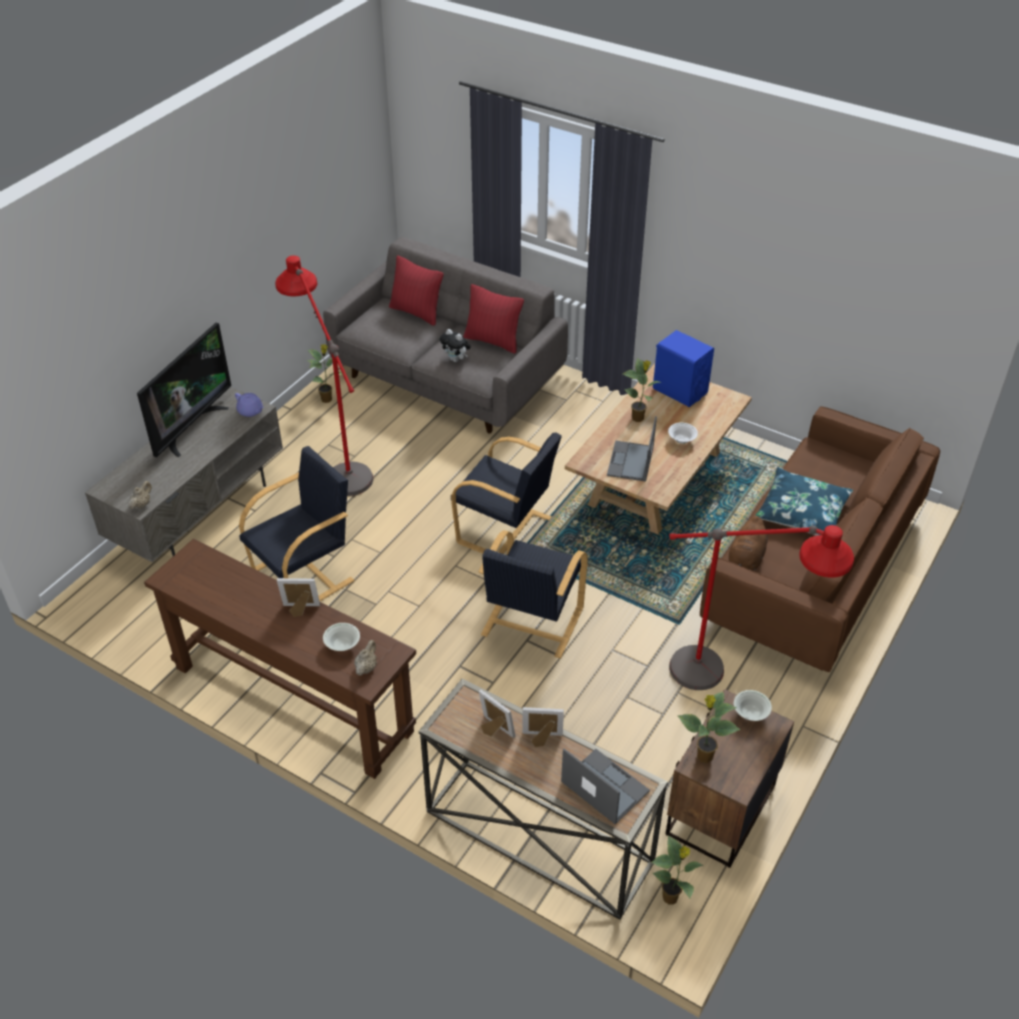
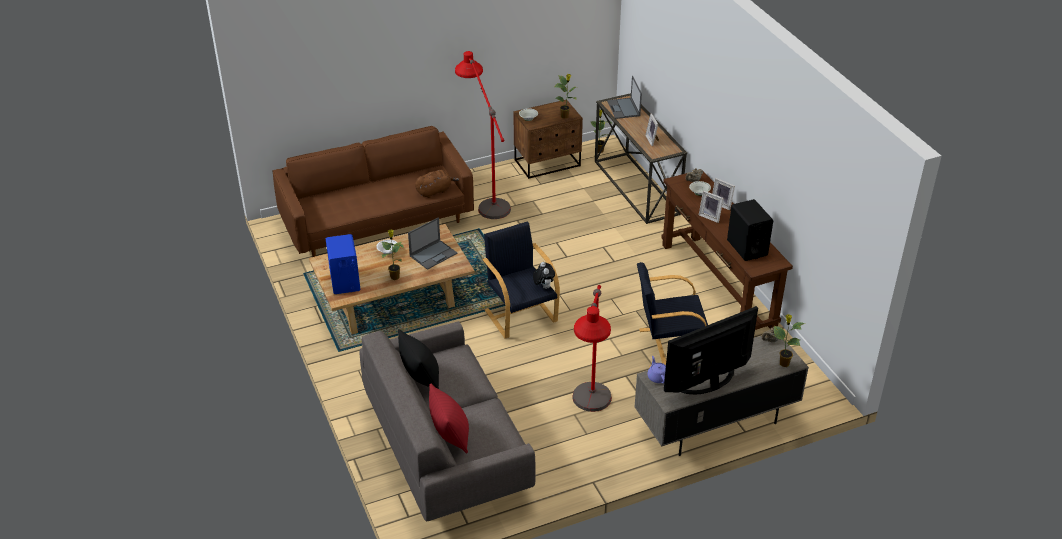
camera: 145 degrees left, 5 degrees down
(221, 580) = (747, 248): none -> black speaker
(327, 399) = (557, 477): potted plant -> potted plant (783, 363)
(456, 360) = (464, 374): plush toy -> plush toy (543, 286)
(493, 341) = (421, 378): red pillow -> black pillow
(531, 622) = (555, 263): black armchair -> none
(542, 739) = (634, 129): picture frame -> picture frame (722, 204)
(802, 512) = (374, 197): blue pillow -> none

